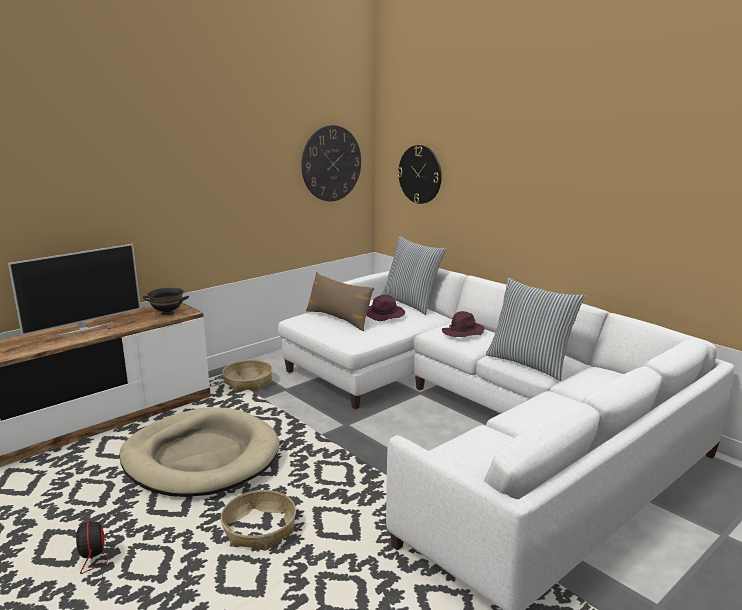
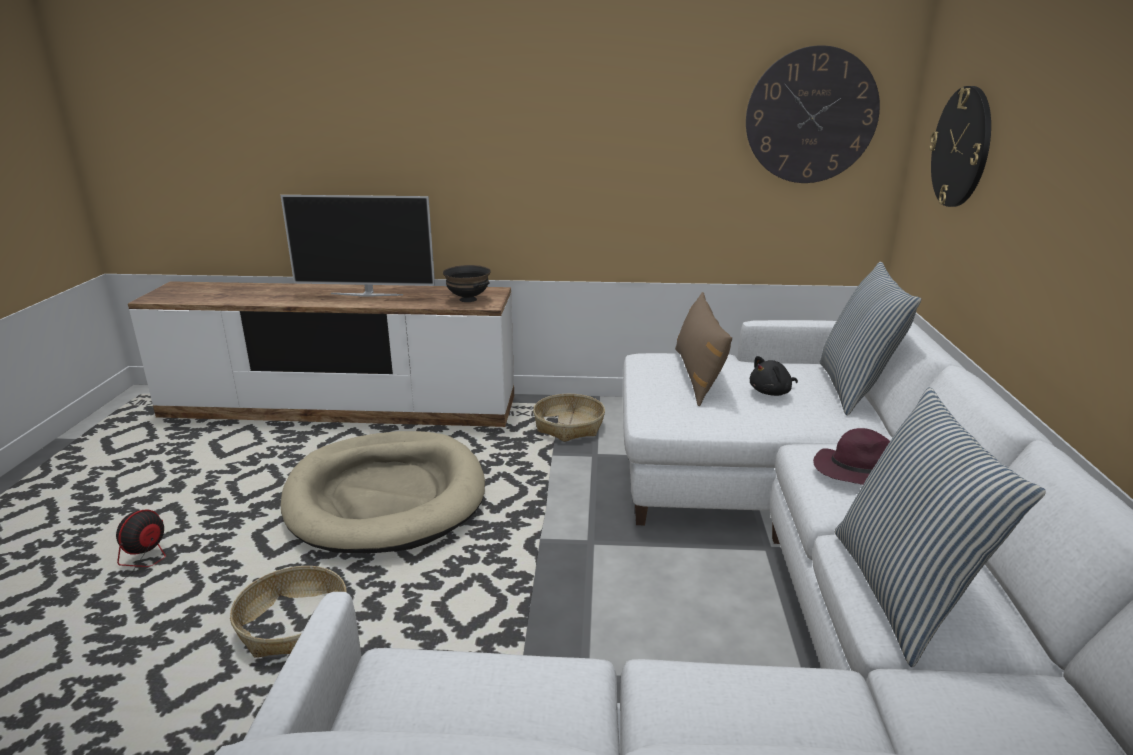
camera: 45 degrees right, 5 degrees up
(384, 315) = (772, 392): purple hat -> black plush toy

